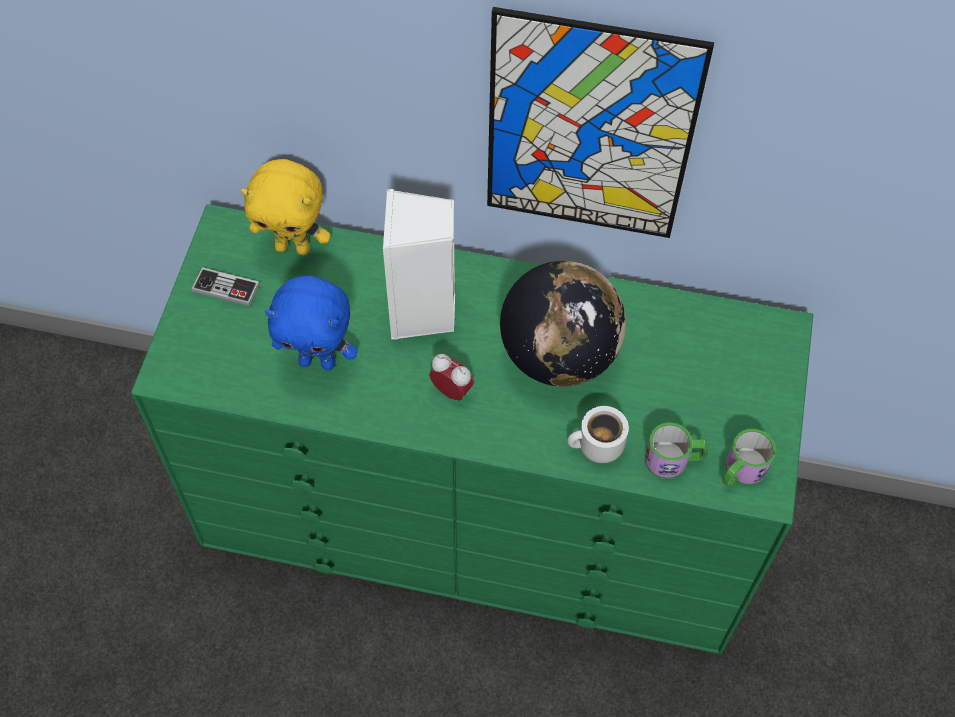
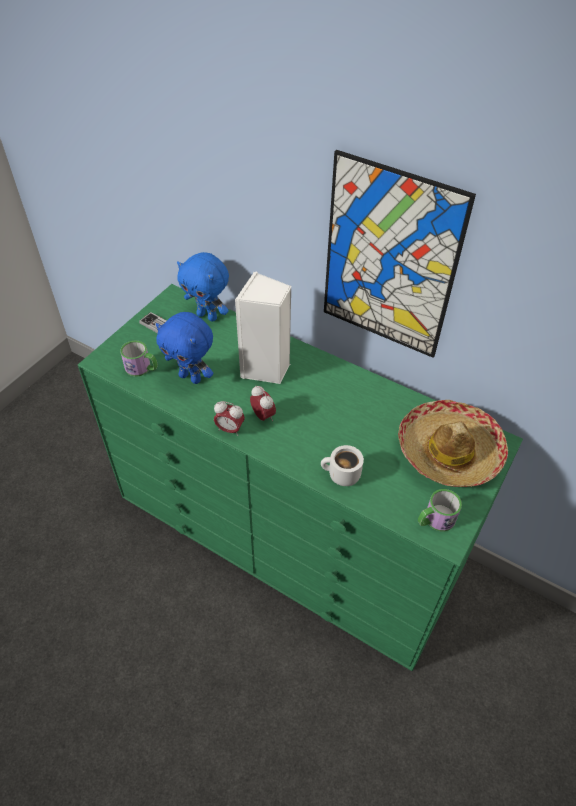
camera: 20 degrees right, 10 degrees down
(294, 247) = (208, 316): yellow plush toy -> blue plush toy
(414, 427) = (230, 429): none -> alarm clock
(559, 355) = (340, 415): globe -> none
(674, 460) = (390, 498): mug -> mug (142, 368)
(725, 365) = (449, 452): none -> hat

